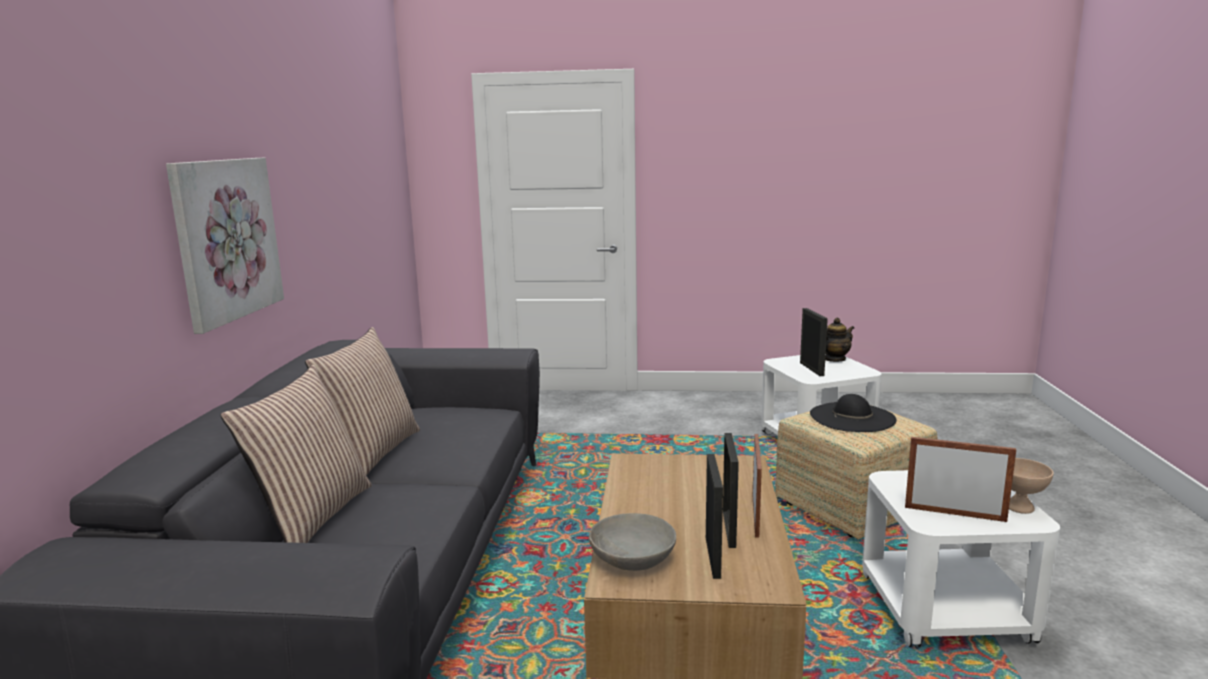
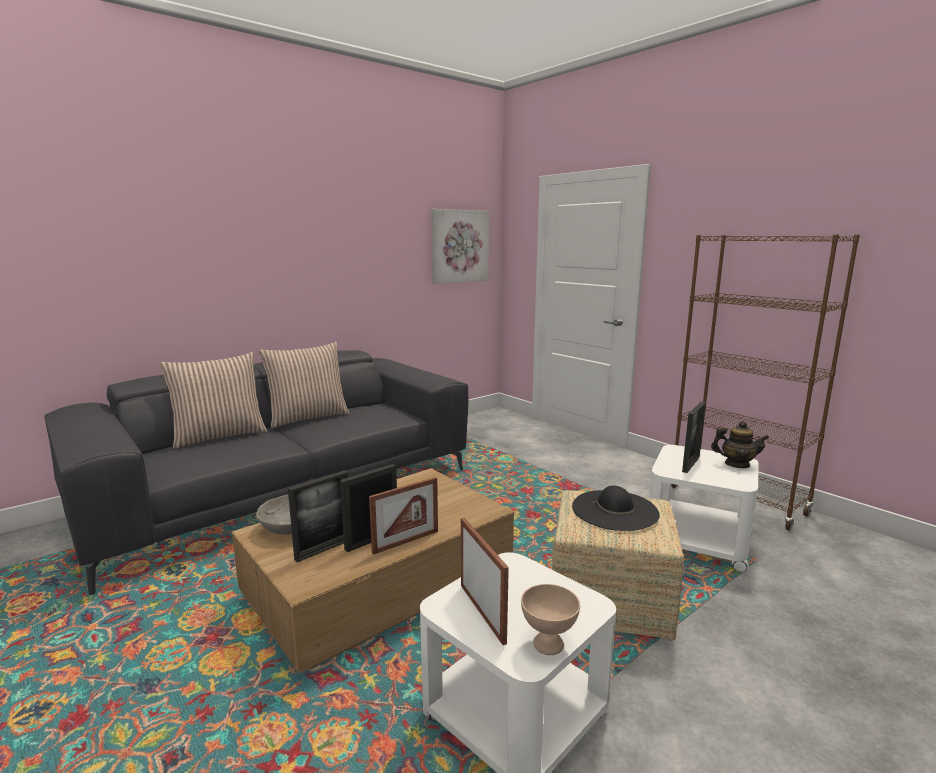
camera: 45 degrees right, 0 degrees up
(226, 239) = (265, 276): picture -> picture (459, 246)
(785, 403) = (737, 501): none -> brown bookcase

